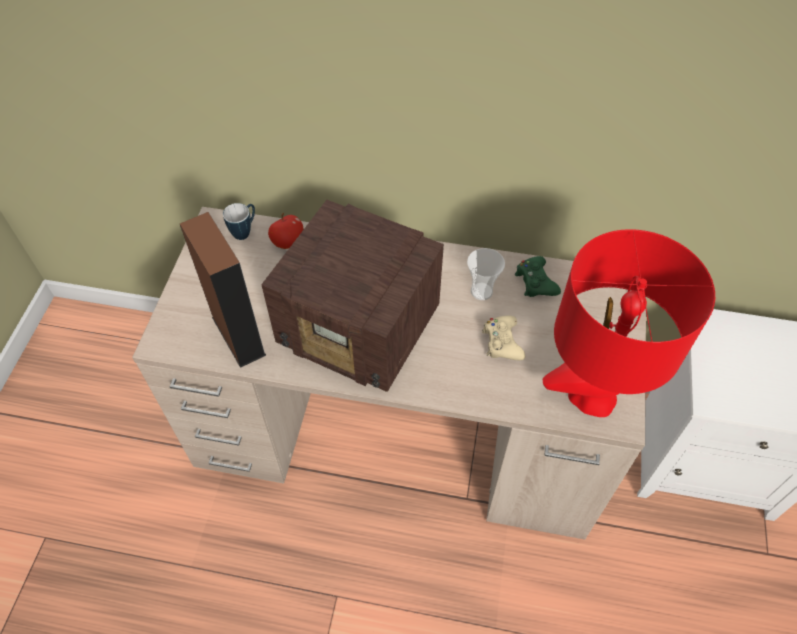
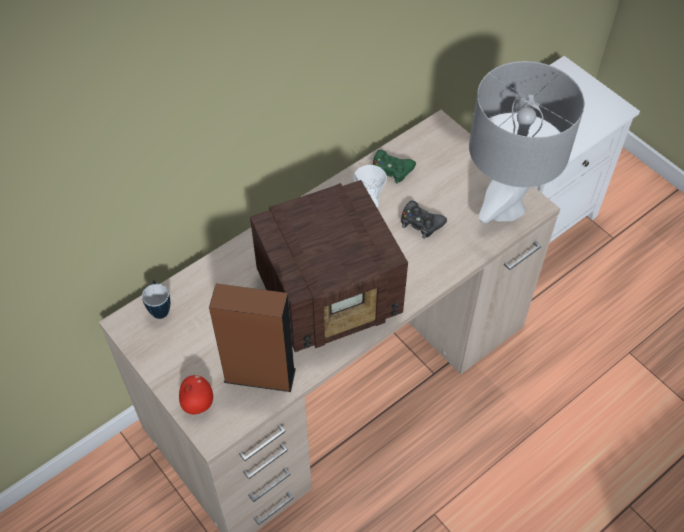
camera: 50 degrees left, 0 degrees up
(288, 242) = (202, 287): apple -> apple (197, 403)
(502, 342) = (421, 223): beige game controller -> black game controller
(592, 396) = (505, 208): red table lamp -> grey table lamp

